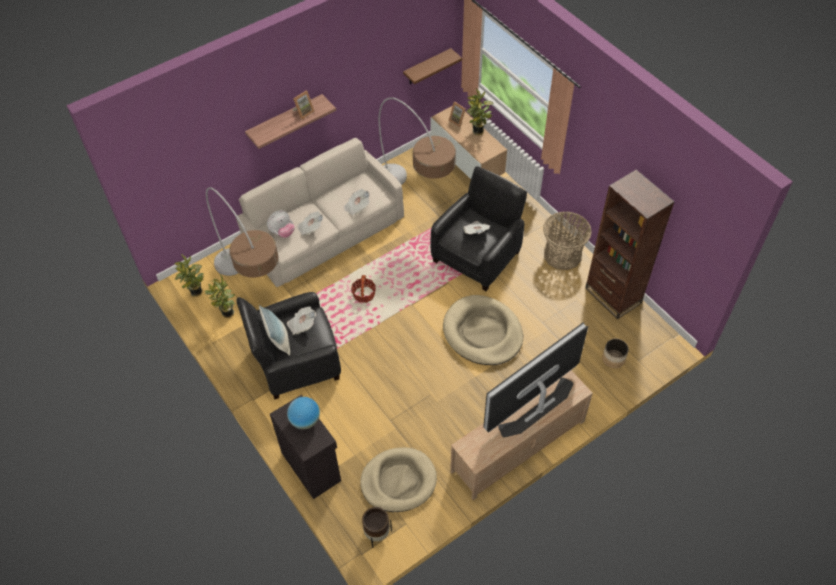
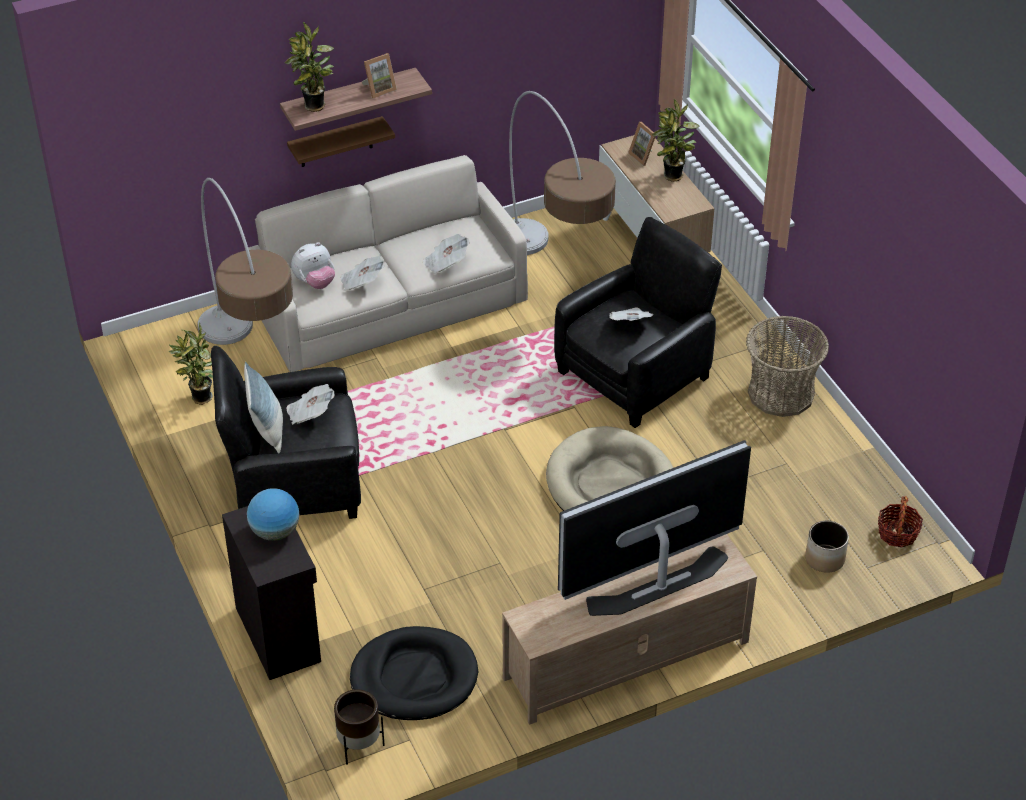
camera: 10 degrees right, 10 degrees down
(196, 293) = (159, 362): potted plant -> potted plant (314, 107)
(364, 294) = (430, 403): basket -> basket (897, 533)
(398, 481) = (414, 677): beige dog bed -> black dog bed
(427, 67) = (603, 60): brown shelf -> brown shelf (336, 142)
(613, 295) = (850, 466): brown bookcase -> none

